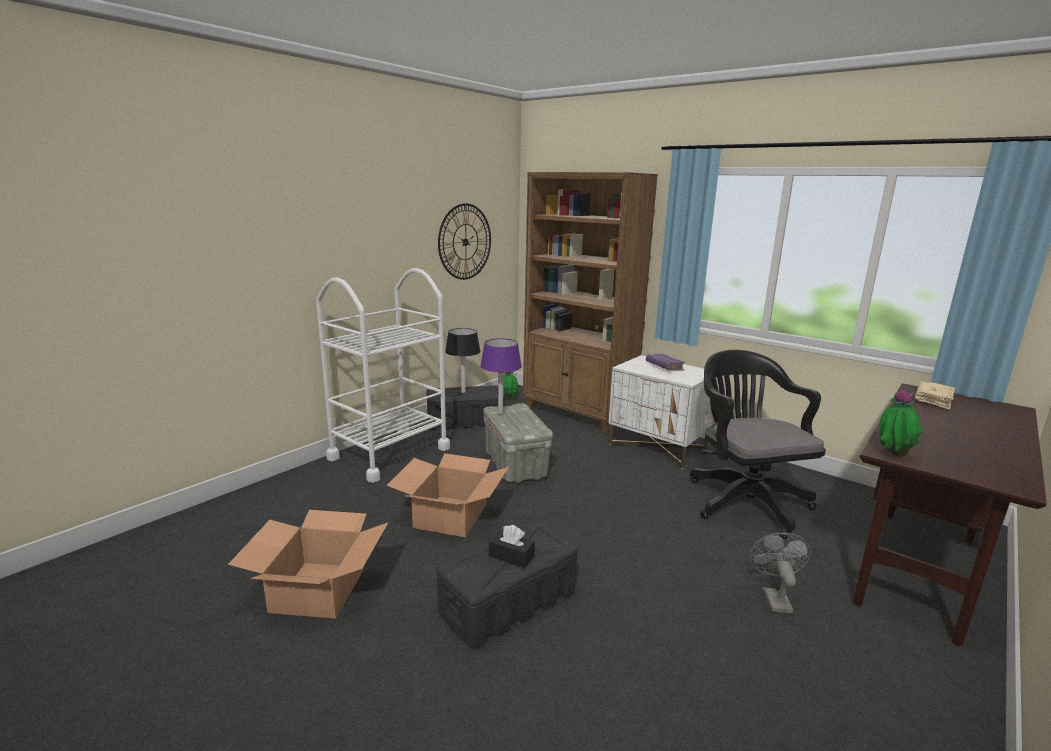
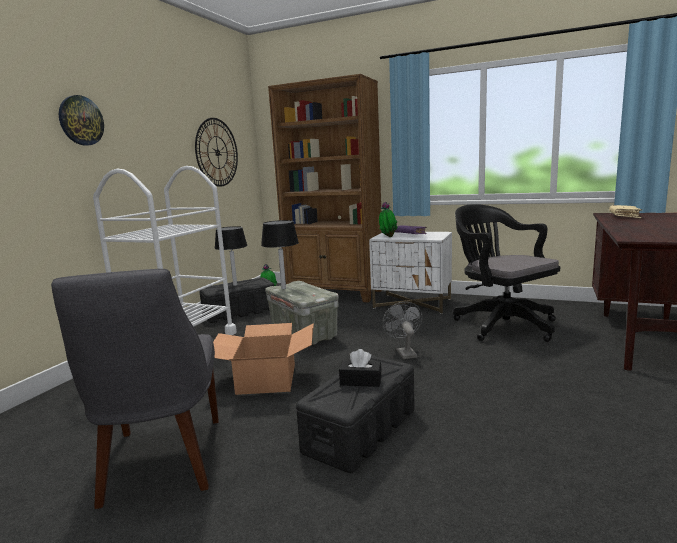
camera: 15 degrees left, 5 degrees down
(312, 222) = (81, 120): none -> wall clock
(317, 589) = (162, 463): cardboard box -> grey chair
(500, 413) = (283, 288): purple table lamp -> black table lamp
(774, 597) = (569, 378): grey fan -> grey fan (404, 352)
(892, 454) = (638, 238): potted plant -> potted plant (387, 237)

